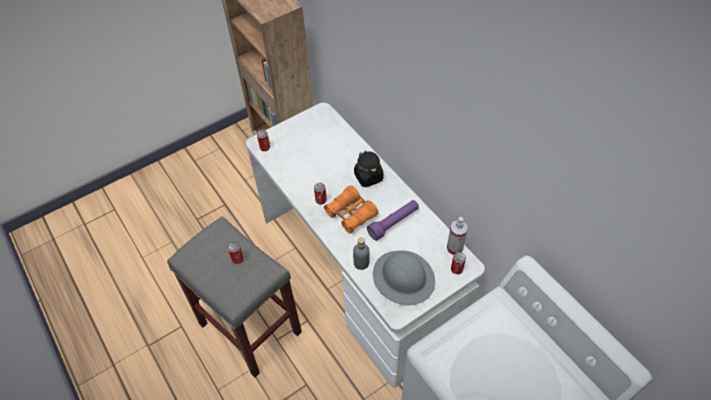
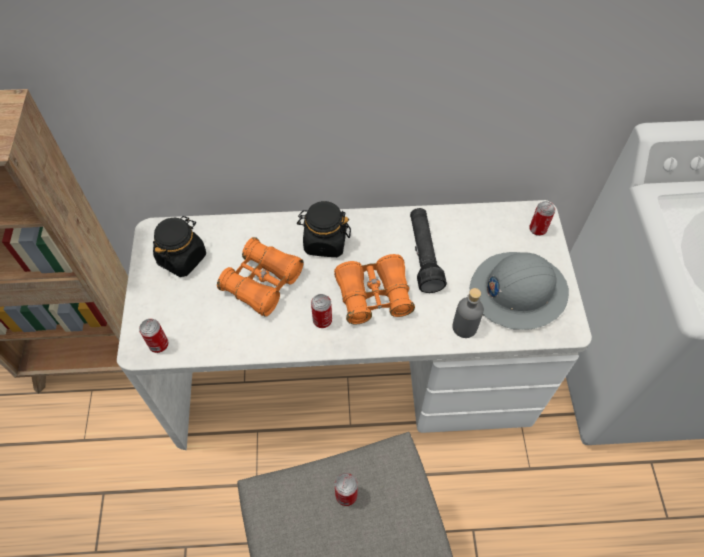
camera: 60 degrees left, 5 degrees up
(316, 129) = (182, 258): none -> black jar
(325, 166) = (262, 283): none -> orange binoculars
(393, 223) = (423, 255): purple flashlight -> black flashlight
(454, 248) = (505, 214): spray bottle -> none

